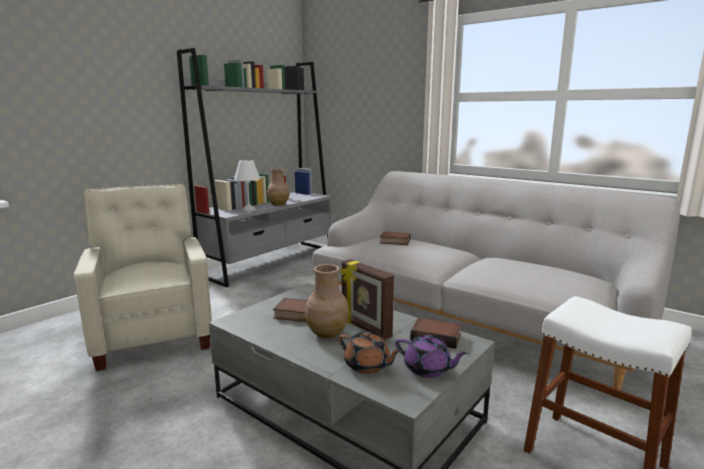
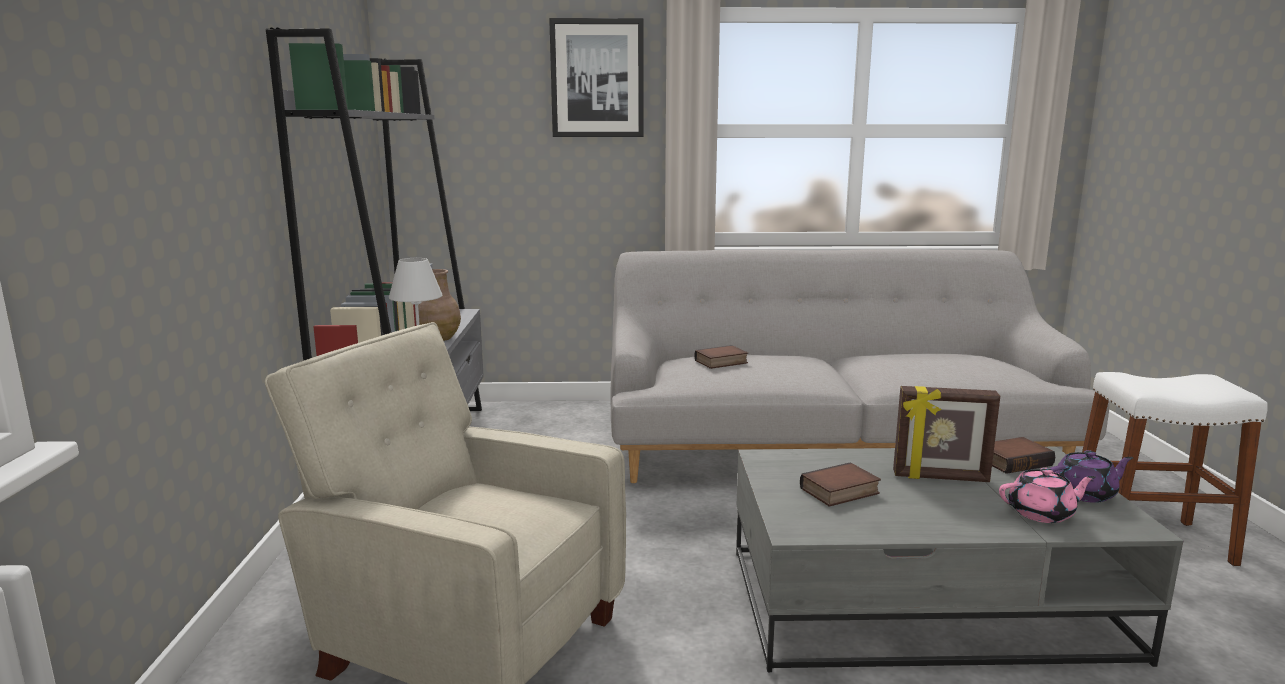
camera: 40 degrees left, 0 degrees up
(326, 332) = (923, 498): brown vase -> none
(367, 366) = (1042, 513): brown teapot -> pink teapot
(397, 66) = (597, 78): none -> picture

